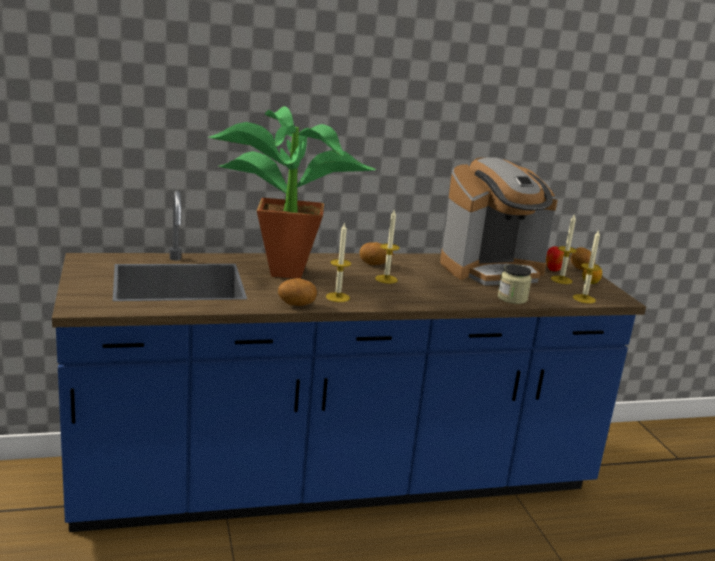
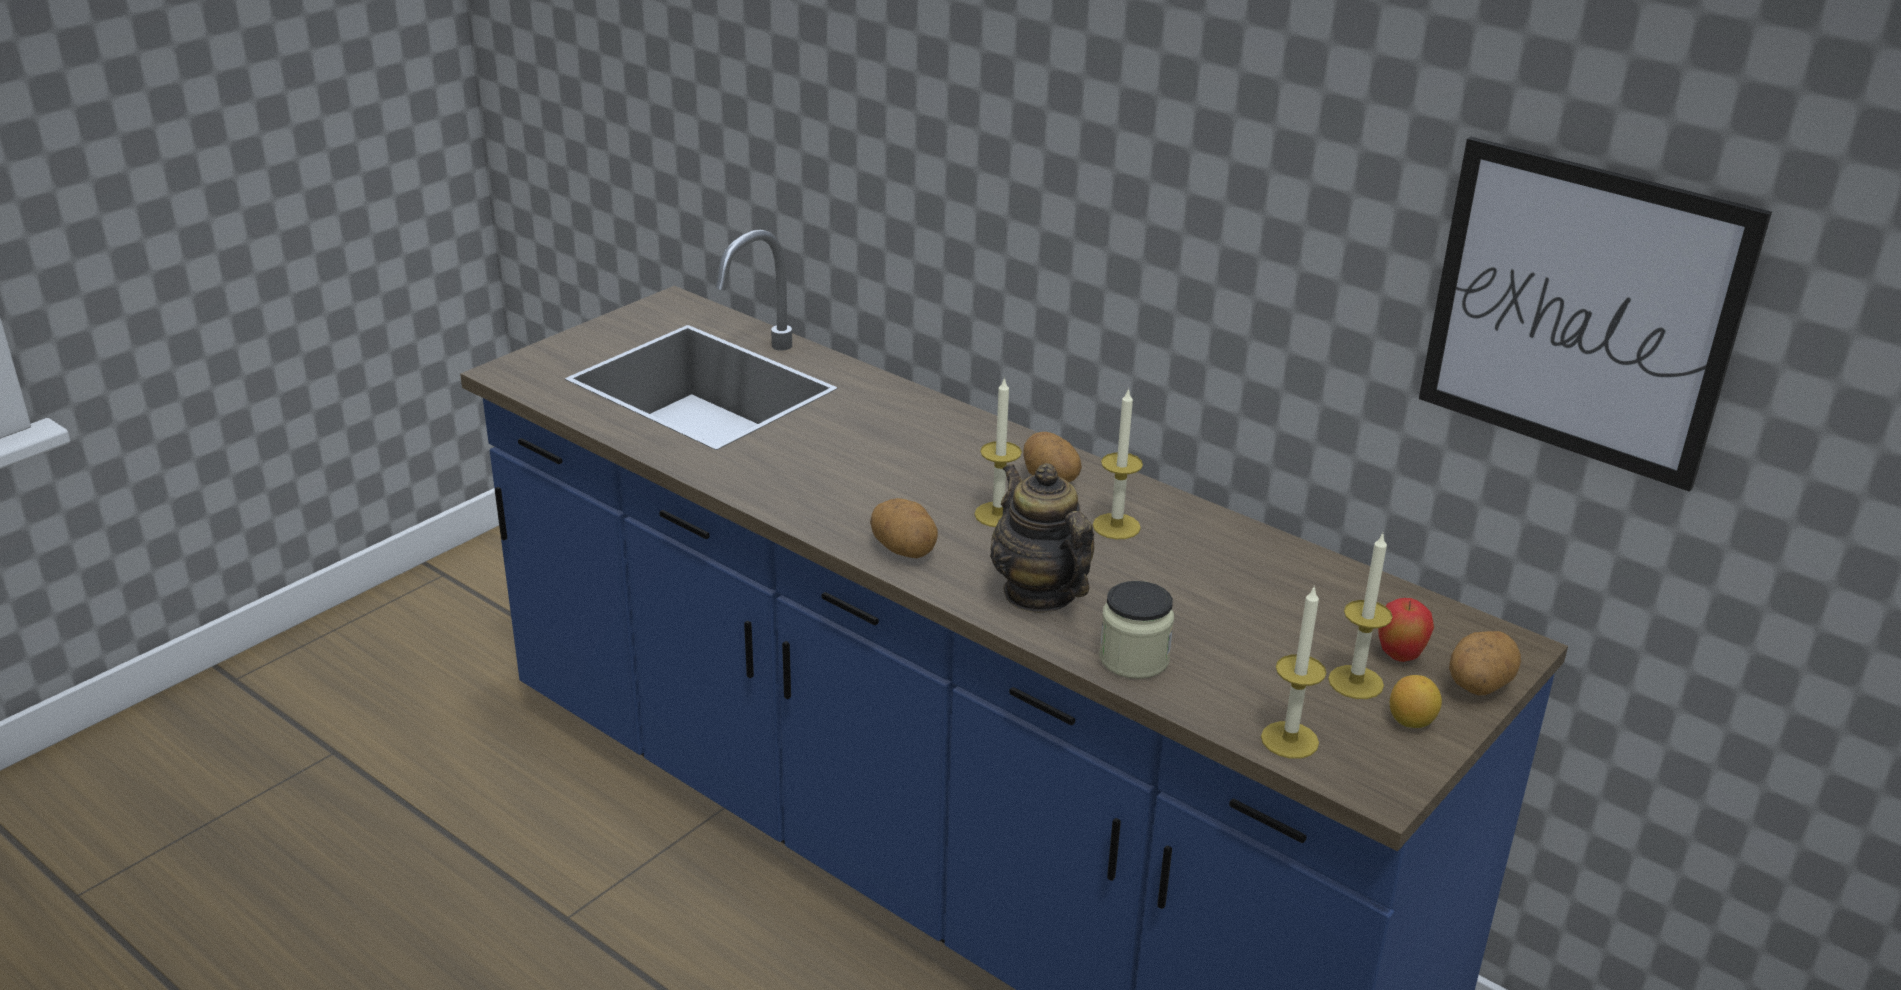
camera: 55 degrees right, 10 degrees up
(279, 270) = (872, 424): potted plant -> none
(296, 304) = (754, 490): potato -> potato (904, 550)
(337, 297) = (840, 507): candle -> candle (1116, 526)
(451, 294) = (1039, 593): none -> teapot
(492, 270) = (1253, 591): coffee machine -> none
(567, 127) = (1581, 312): none -> picture

